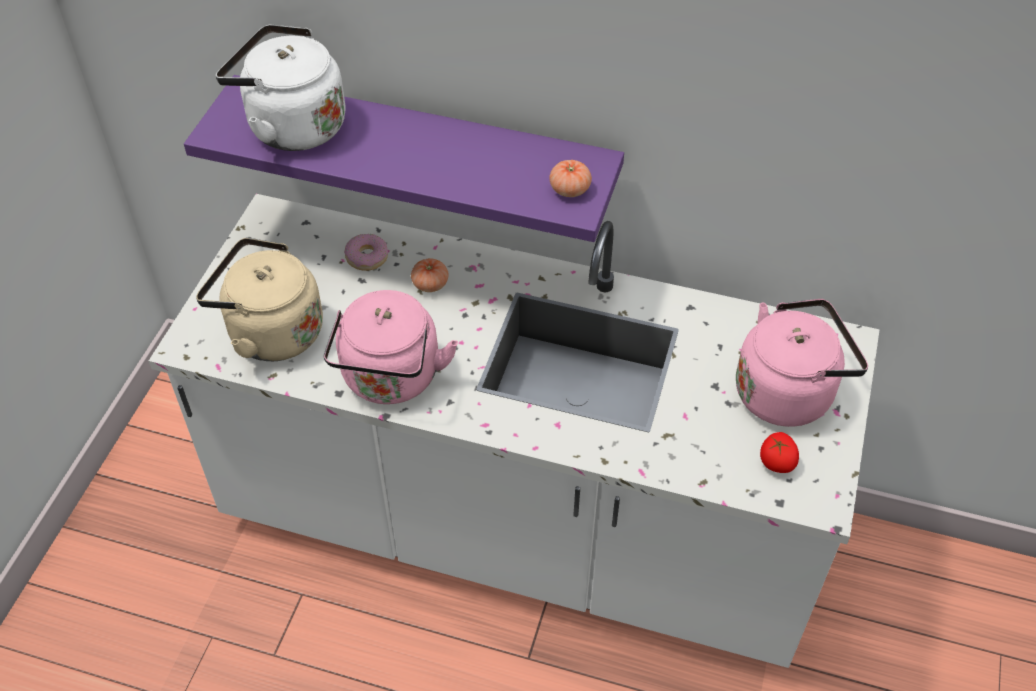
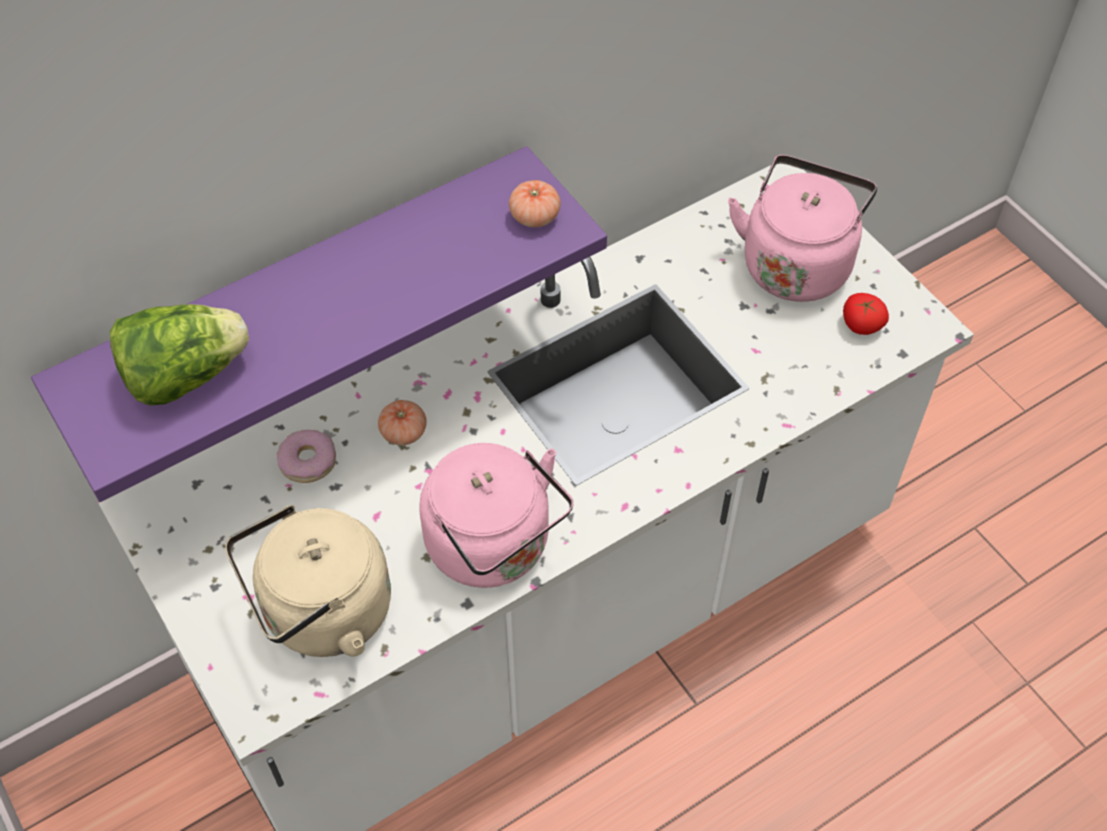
camera: 50 degrees left, 5 degrees up
(291, 126) = (185, 375): white kettle -> lettuce

